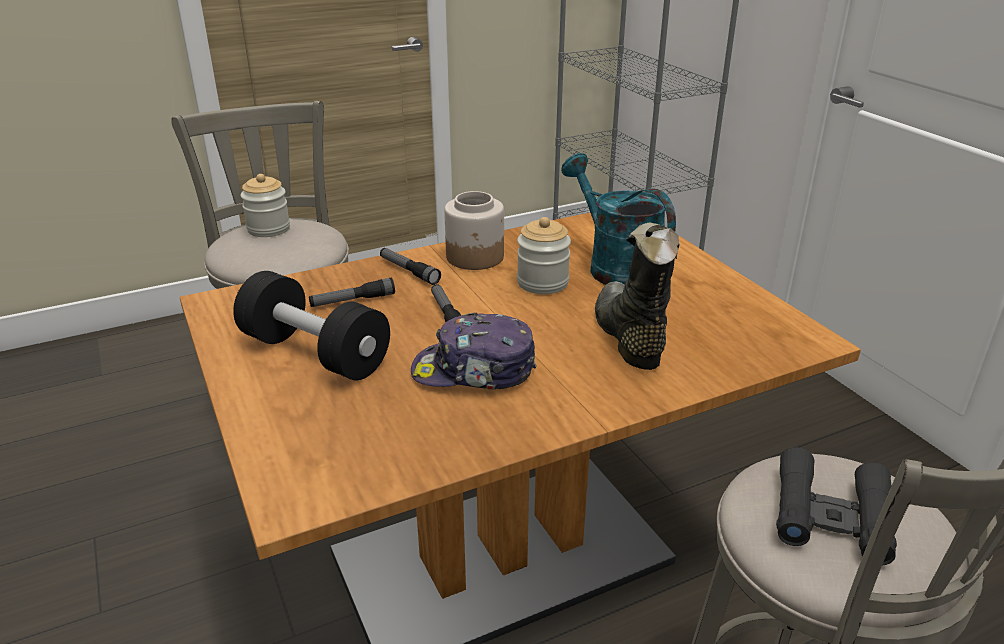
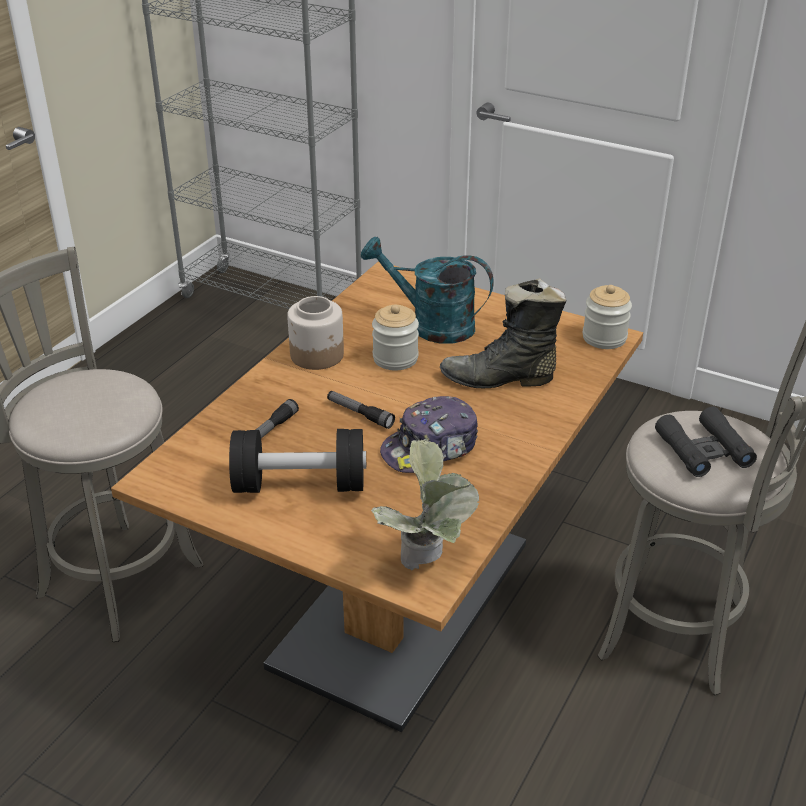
camera: 35 degrees left, 5 degrees up
(268, 229) = (62, 394): jar -> jar (604, 338)
(322, 481) = (428, 565): none -> potted plant
(409, 271) = (280, 388): flashlight -> none
(627, 336) = (500, 379): black boot -> black boot turned 45 degrees counterclockwise

